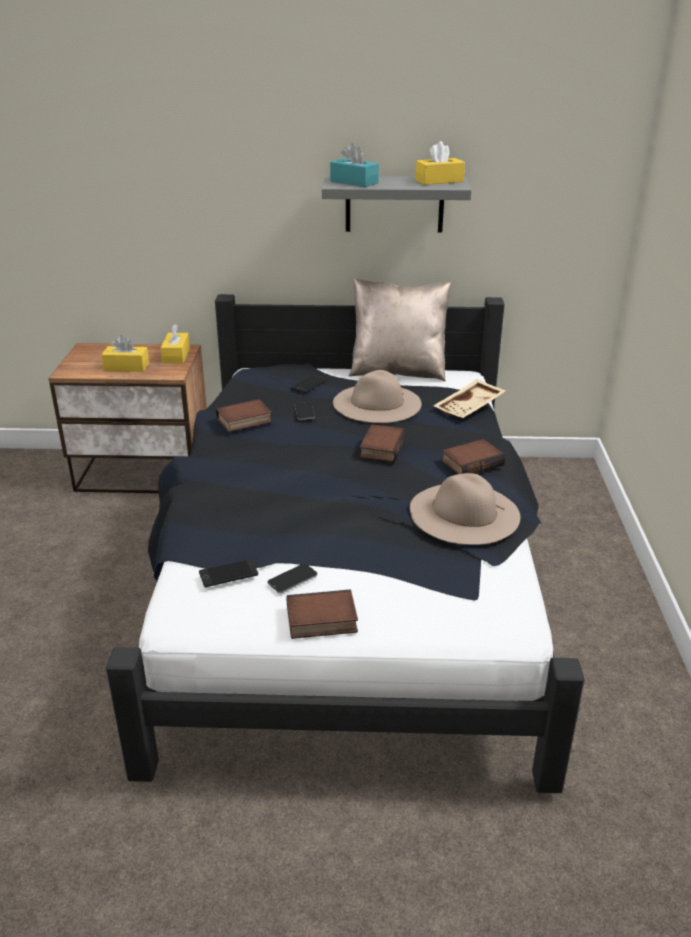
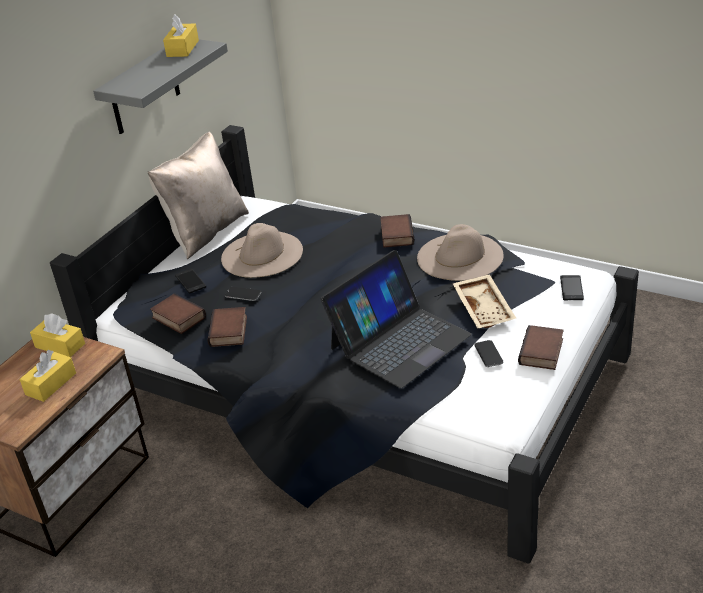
camera: 60 degrees left, 5 degrees up
(228, 574) = (466, 383): phone -> phone (571, 288)
(277, 511) = (399, 341): none -> laptop
(354, 182) = (138, 82): turquoise tissue box -> none
(381, 448) = (342, 269): book -> book (177, 318)
(470, 408) = (309, 213): beige tray -> beige tray (485, 308)

